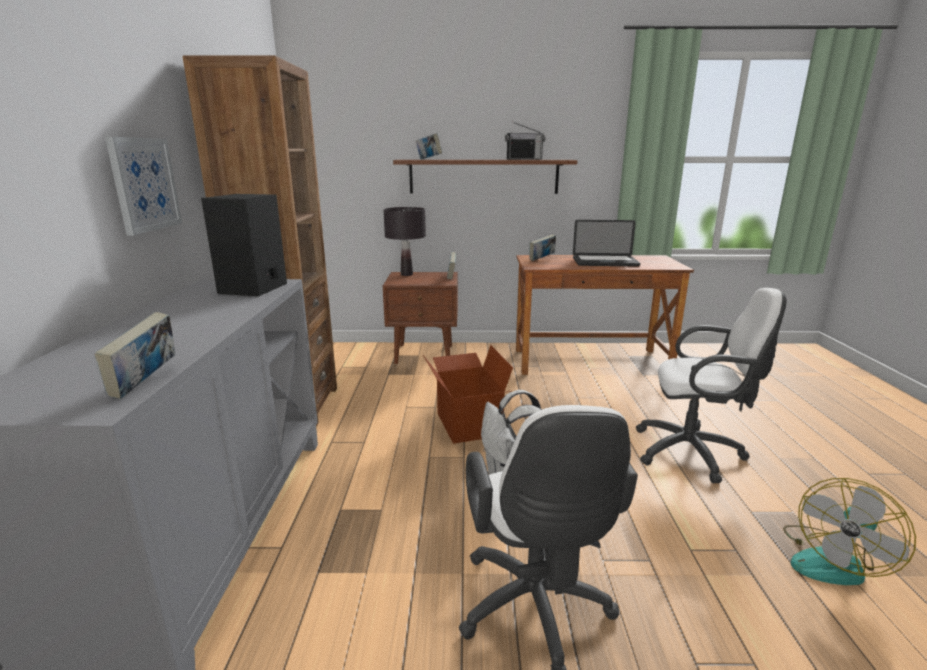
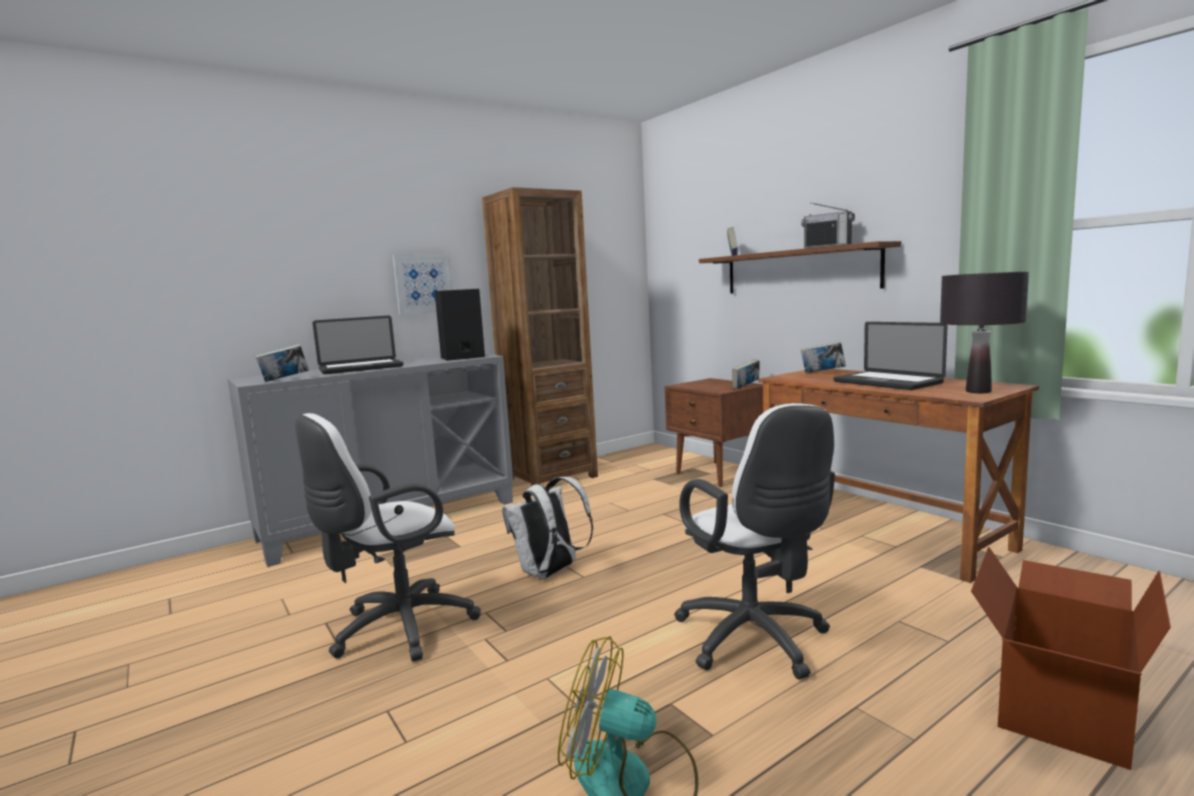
camera: 55 degrees right, 10 degrees down
(174, 332) = (361, 368): none -> laptop
(407, 274) = (714, 381): black table lamp -> black table lamp (978, 391)
(467, 424) = (620, 529): cardboard box -> cardboard box (1059, 710)

